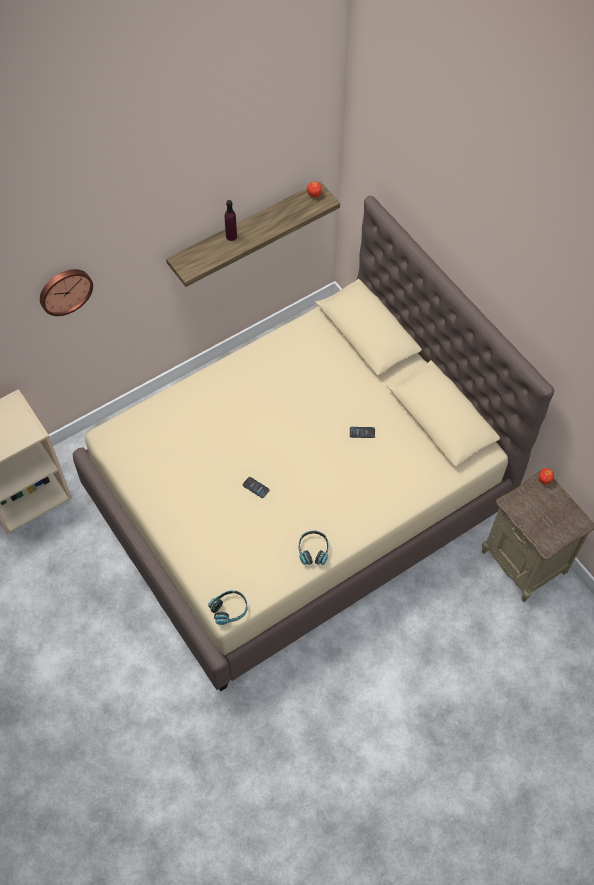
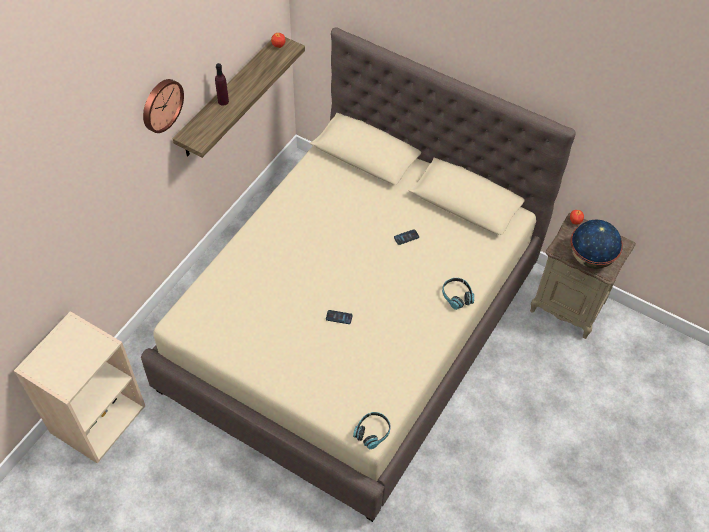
camera: 25 degrees left, 5 degrees down
(65, 290) = (95, 192): wall clock -> wall clock (161, 105)
(313, 550) = (419, 351): headphones -> headphones (457, 296)
(538, 525) = (590, 258): none -> globe

